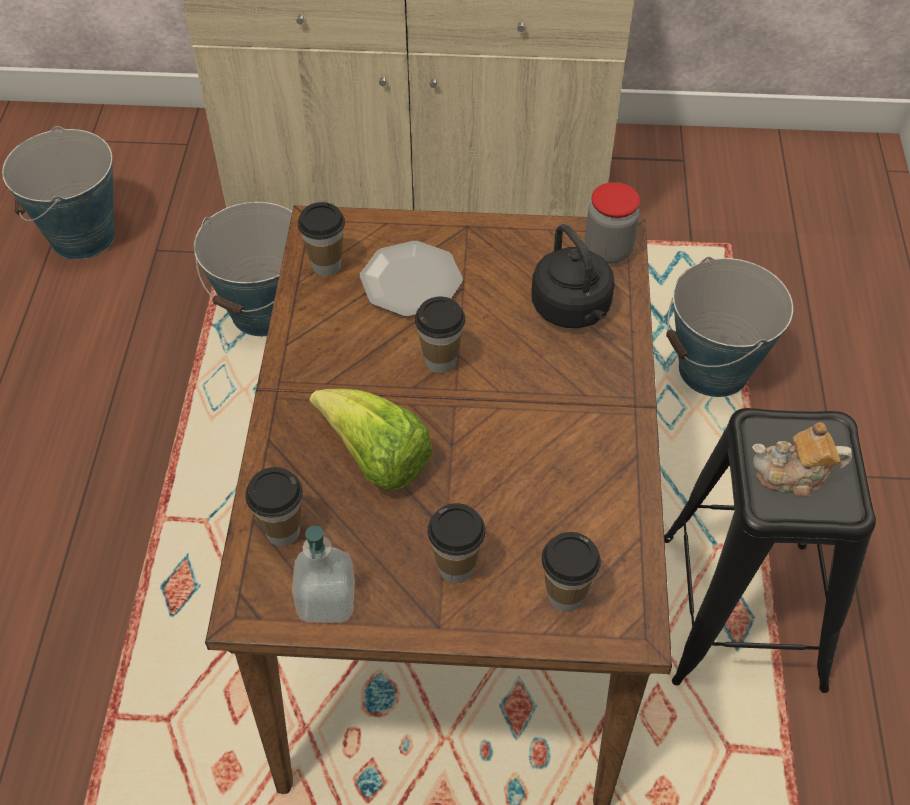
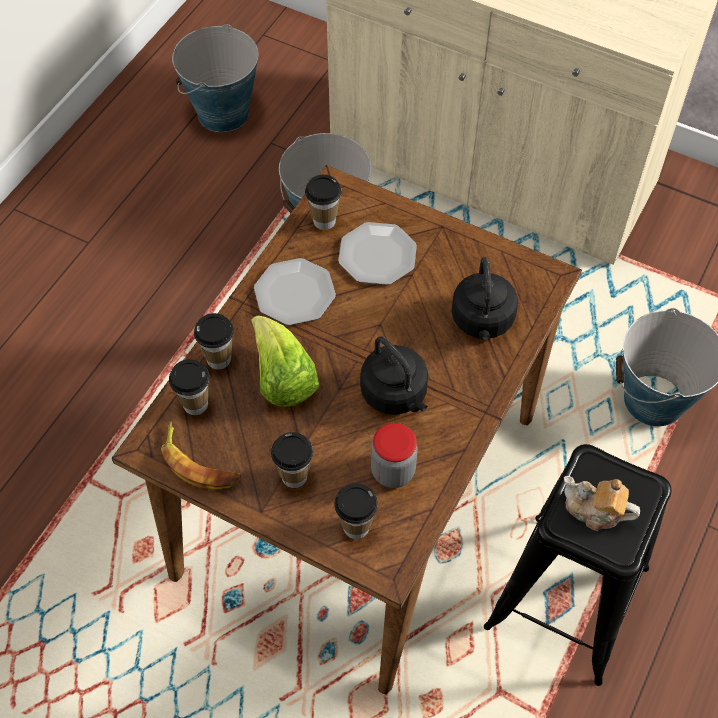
camera: 25 degrees right, 5 degrees up
(326, 601) = (199, 463): soap dispenser -> banana
(335, 356) = (294, 293): none -> plate
(440, 361) = (365, 324): cup -> cup (219, 359)
(522, 425) = (396, 394): none -> black kettle
(608, 250) = (537, 284): jar -> jar (393, 471)

